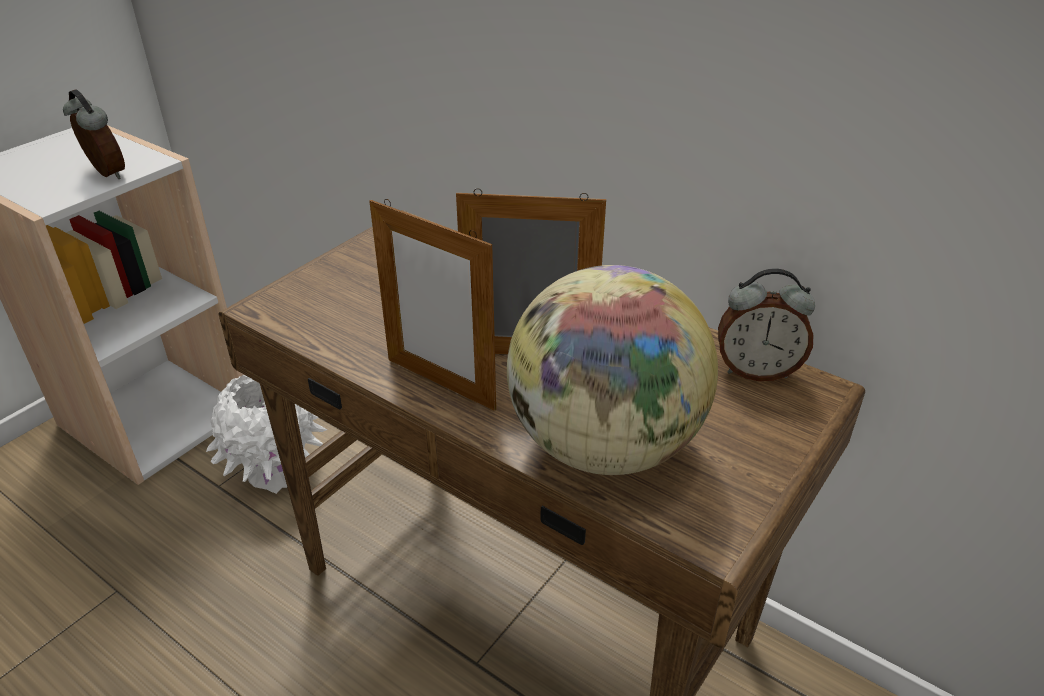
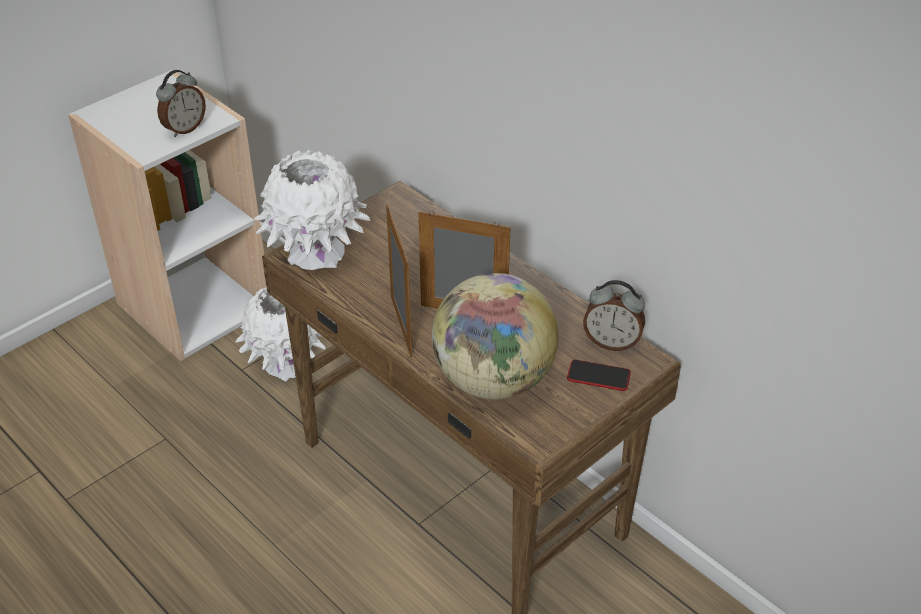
camera: 10 degrees right, 5 degrees up
(105, 174) = (184, 129): alarm clock -> alarm clock turned 75 degrees clockwise
(298, 302) = (316, 254): none -> white vase
(440, 383) = (401, 326): picture frame -> picture frame turned 150 degrees counterclockwise
(759, 420) = (598, 376): none -> phone

